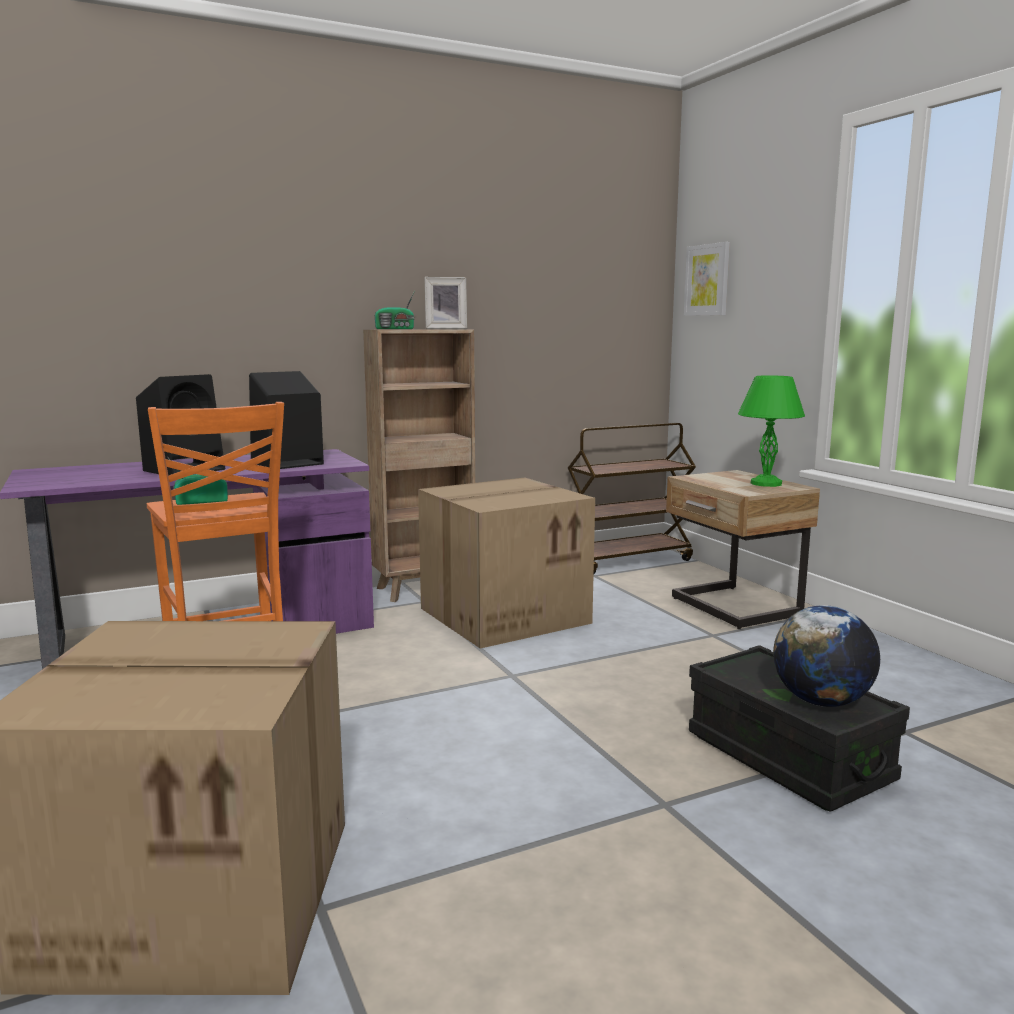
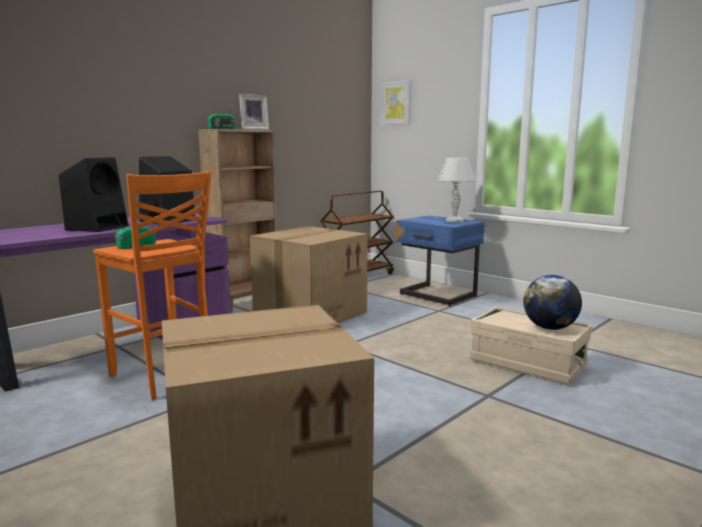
camera: 20 degrees left, 0 degrees up
(732, 608) = (437, 296): beige nightstand -> blue nightstand
(766, 483) = (454, 220): green table lamp -> white table lamp
(788, 758) = (527, 364): black storage box -> beige storage box

